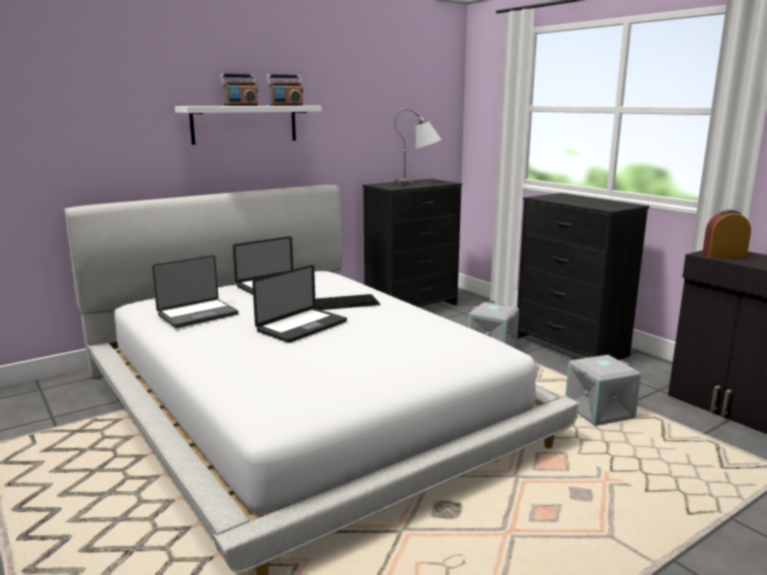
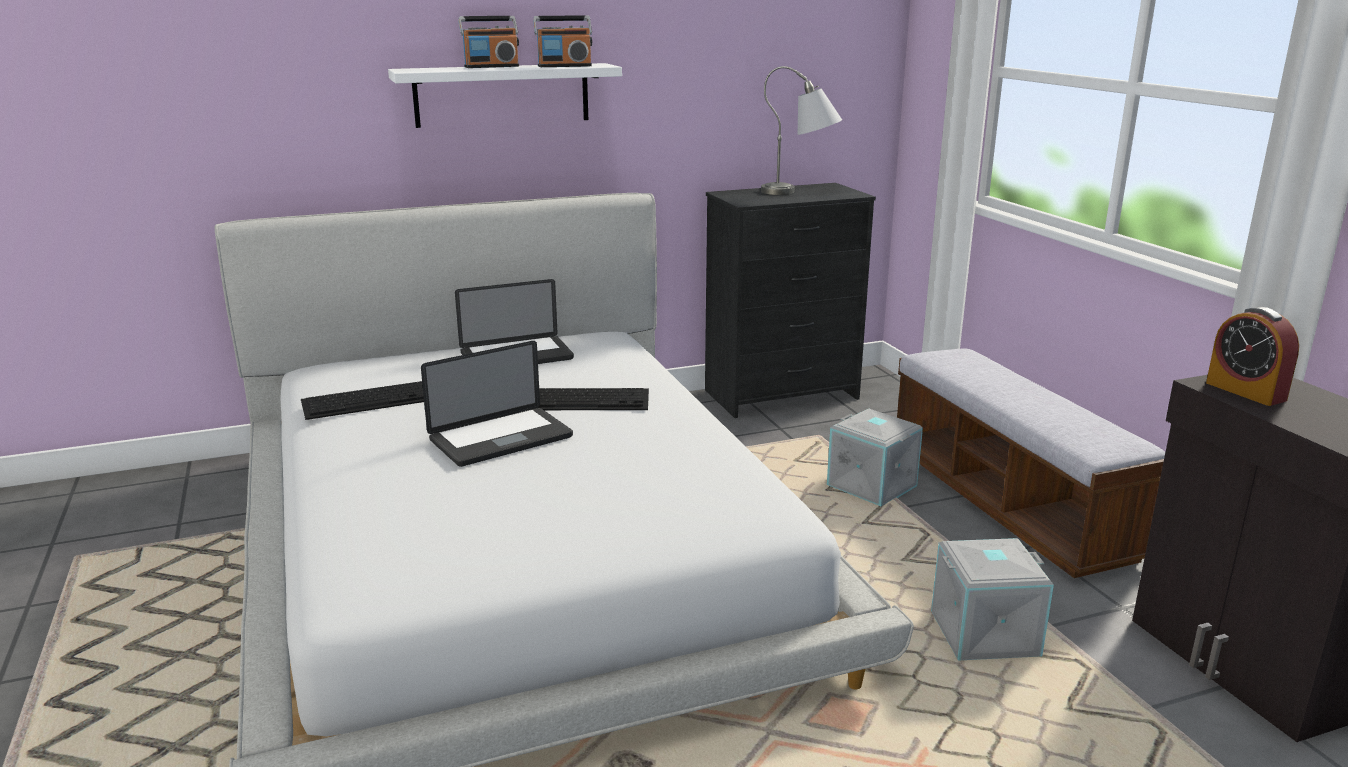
camera: 15 degrees right, 5 degrees up
(197, 314) = (371, 399): laptop -> keyboard
(569, 347) = (1008, 501): black dresser -> bench
(724, 256) = (1245, 391): alarm clock -> alarm clock turned 135 degrees counterclockwise

